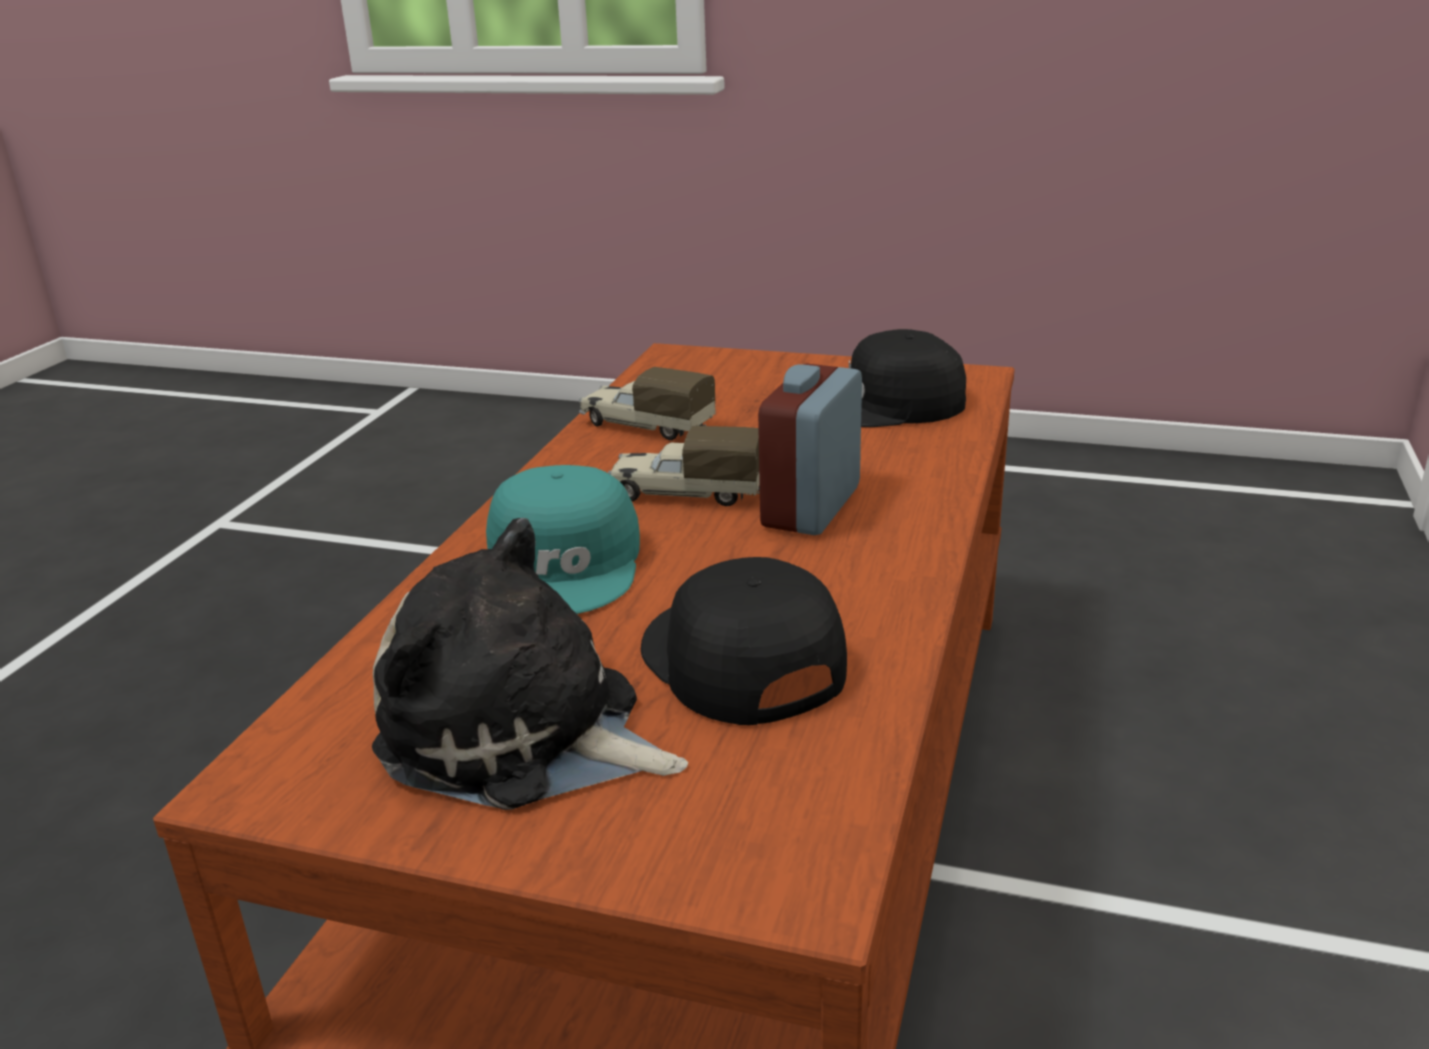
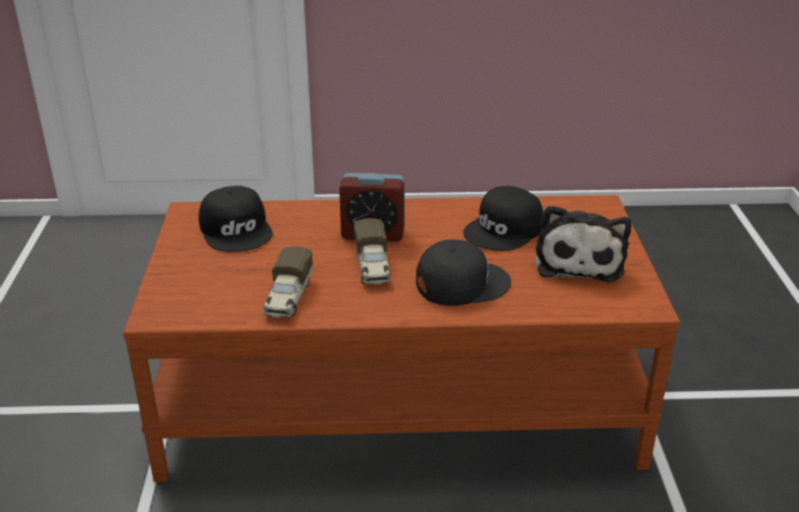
camera: 110 degrees left, 5 degrees up
(564, 565) = (461, 283): turquoise cap -> black cap

